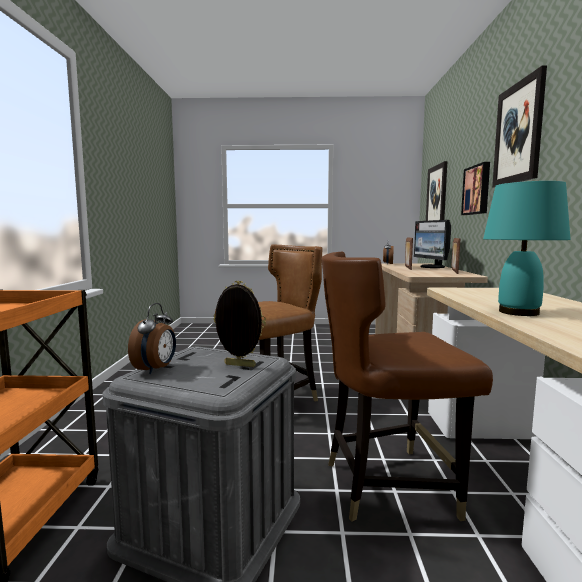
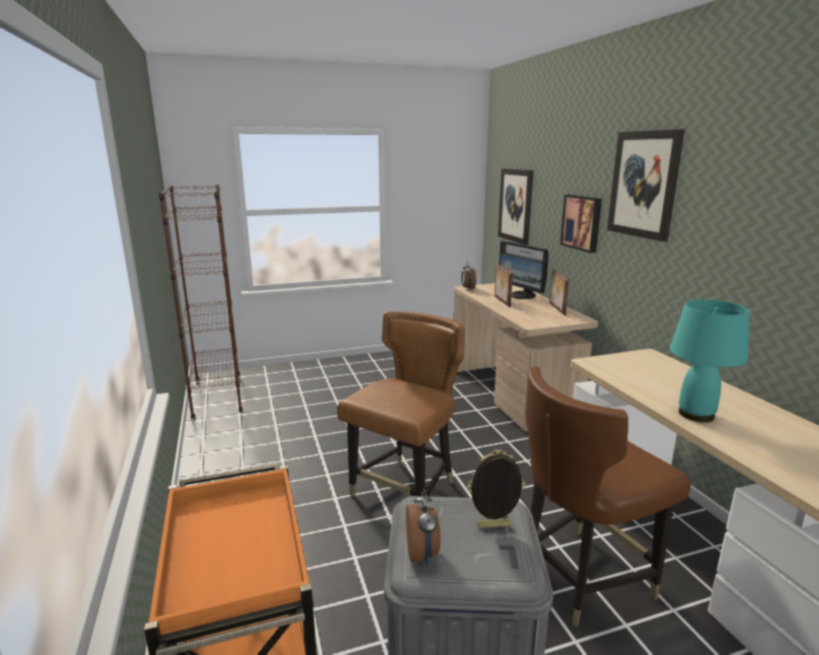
camera: 20 degrees left, 10 degrees up
(186, 334) = (217, 395): none -> brown bookcase

